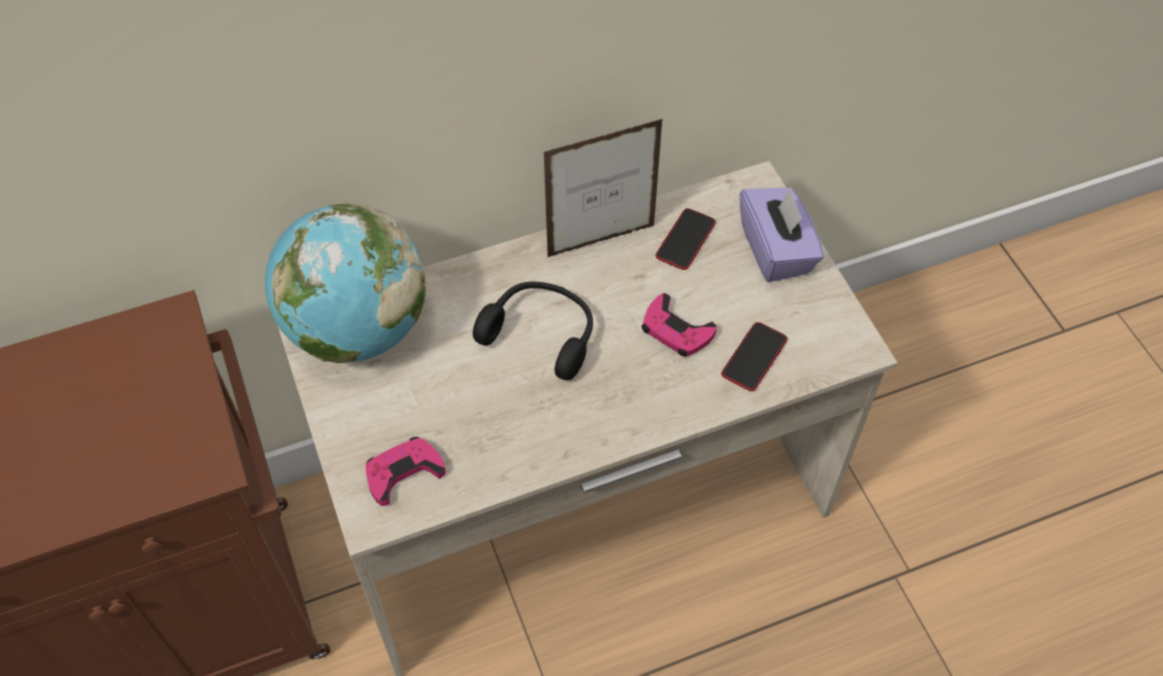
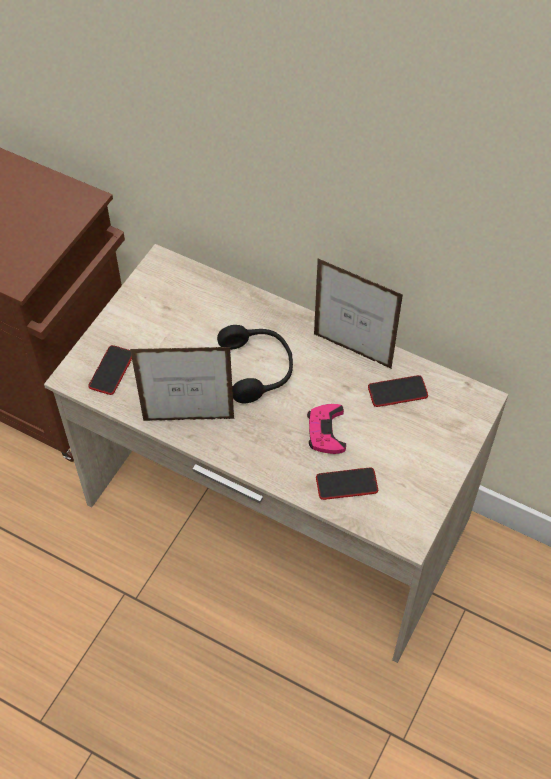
camera: 50 degrees right, 0 degrees up
(357, 329) = (179, 285): globe -> none
(403, 472) = (111, 370): pink game controller -> phone
(544, 441) = (189, 419): none -> picture frame
(776, 250) = (439, 444): purple tissue box -> none

